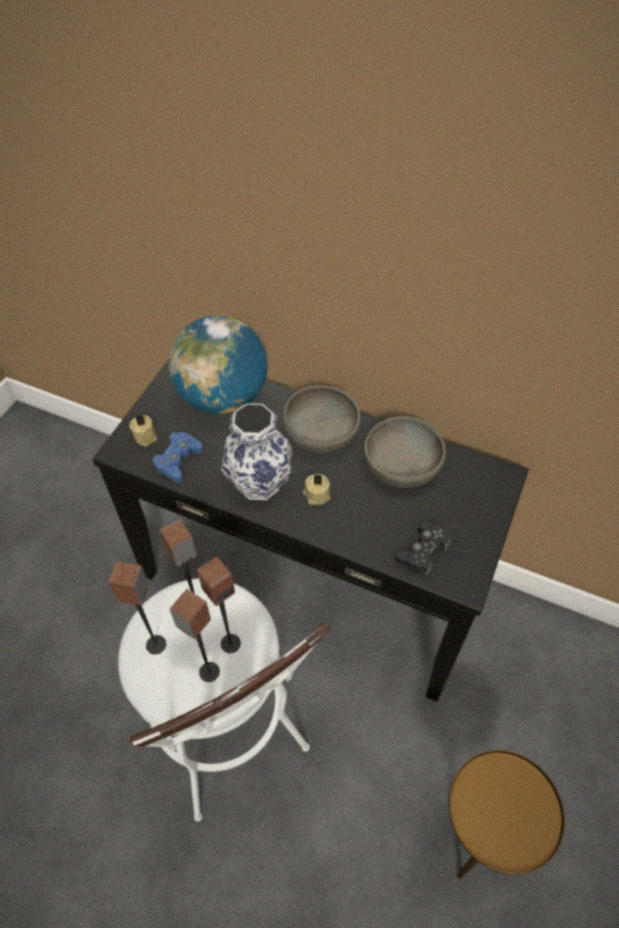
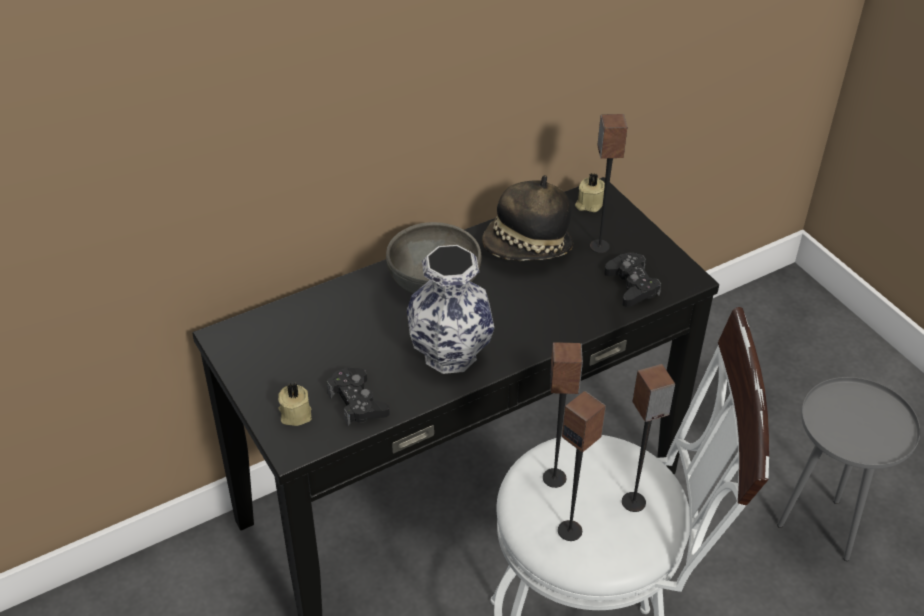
camera: 55 degrees left, 10 degrees down
(178, 460) = (357, 402): blue game controller -> black game controller
(223, 397) = (308, 327): globe -> none
(230, 643) = (614, 471): speaker -> speaker (599, 246)
(316, 495) = (504, 321): beige candle -> beige candle (588, 204)
(401, 466) = (527, 248): grey bowl -> hat
(473, 839) = (820, 528): brown side table -> grey side table

